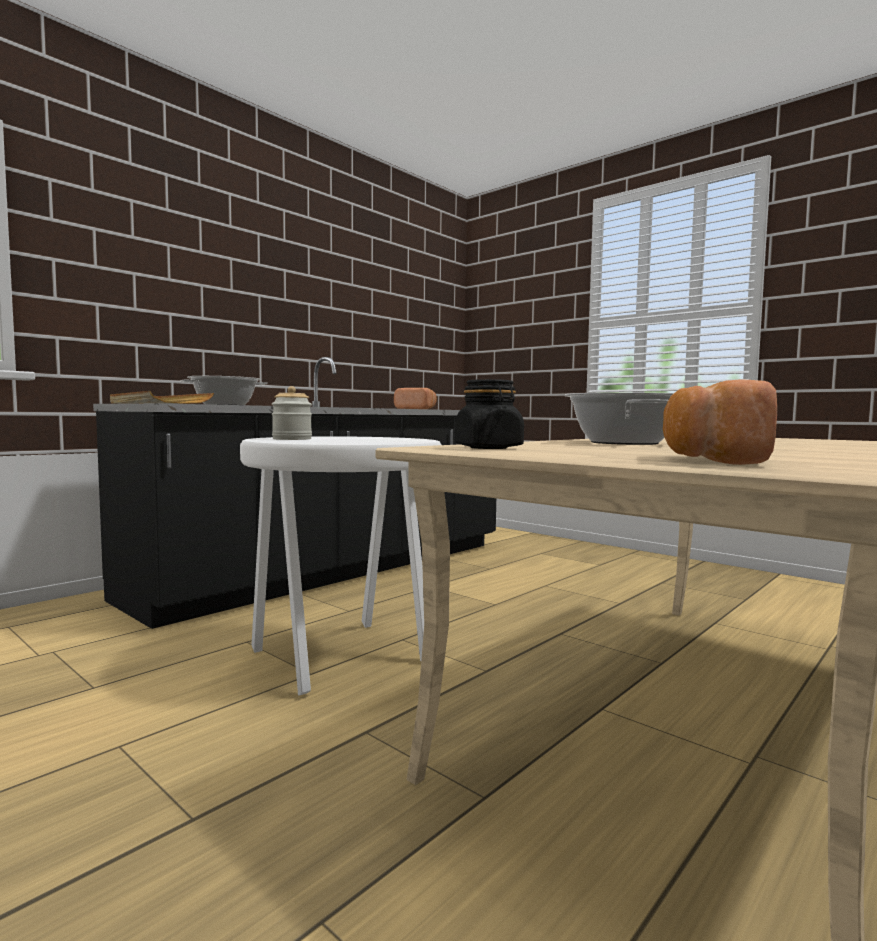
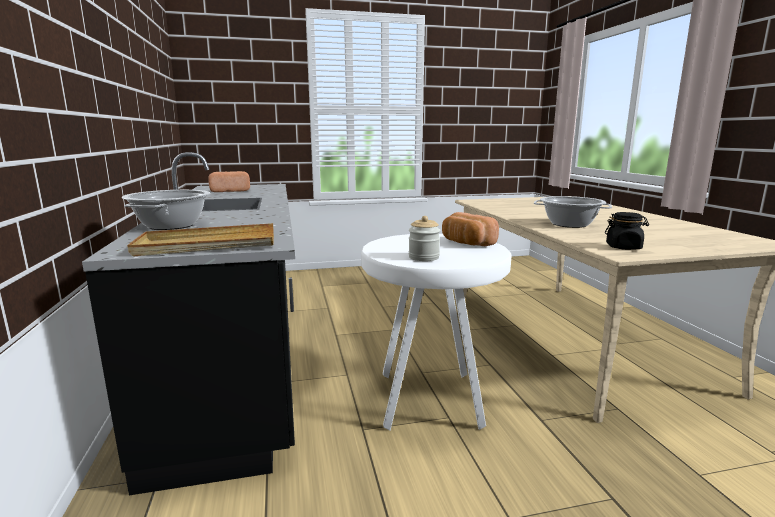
camera: 55 degrees left, 10 degrees up
(709, 460) = (709, 241): bread -> bread (466, 243)

